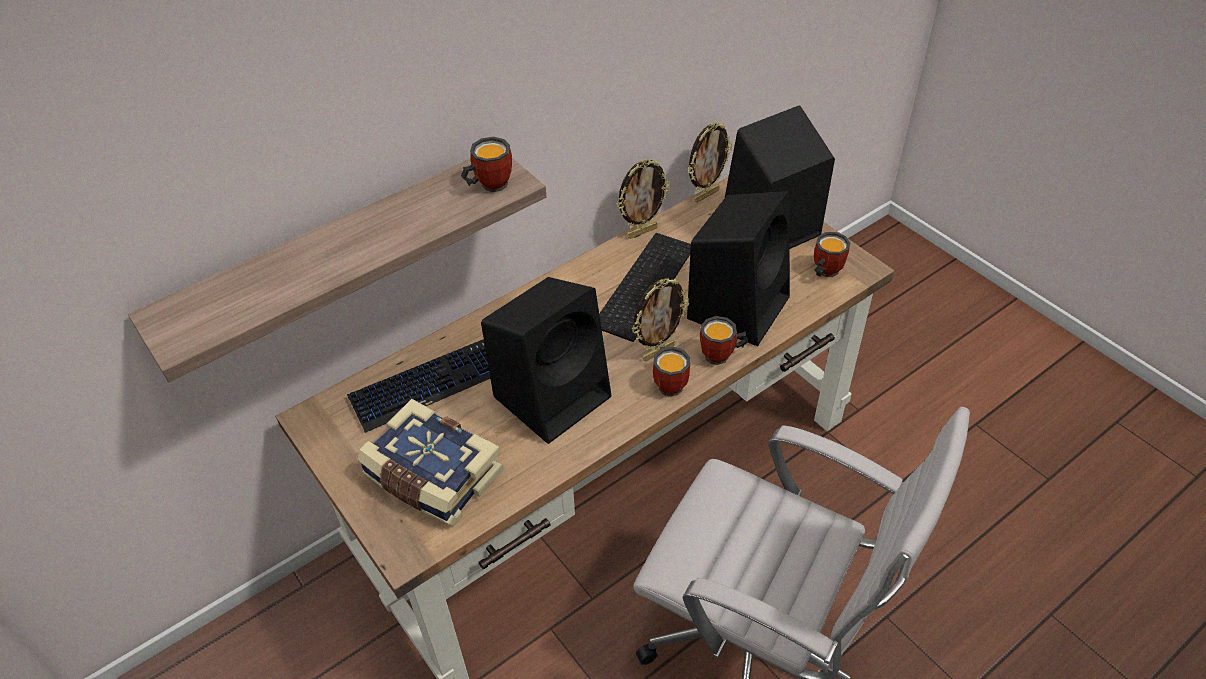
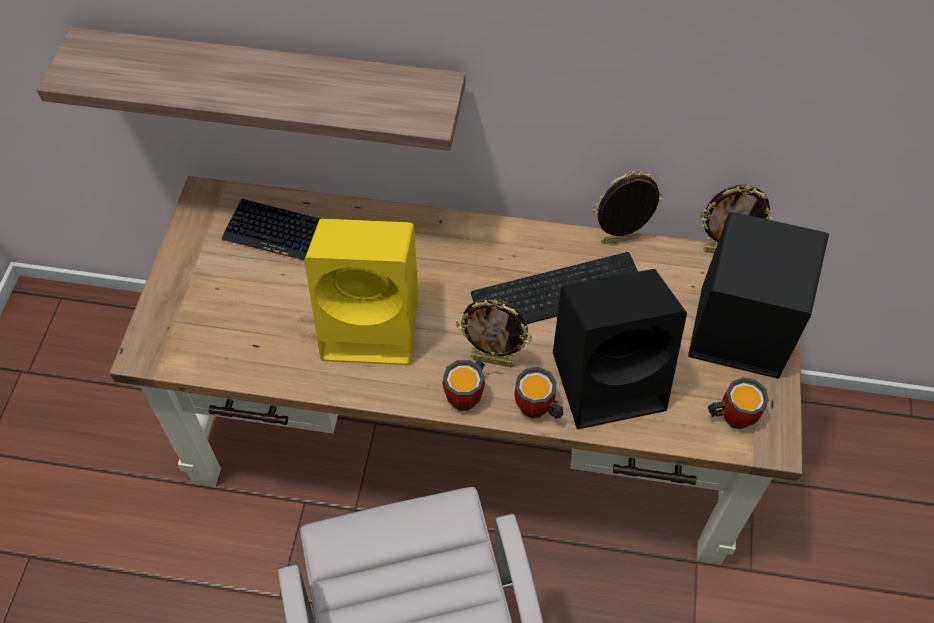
camera: 45 degrees right, 10 degrees up
(432, 477) = (221, 314): book -> none
(488, 184) = (409, 104): mug -> none
(554, 394) = (374, 325): black speaker -> yellow speaker
(642, 232) = (620, 241): picture frame -> picture frame turned 150 degrees clockwise

